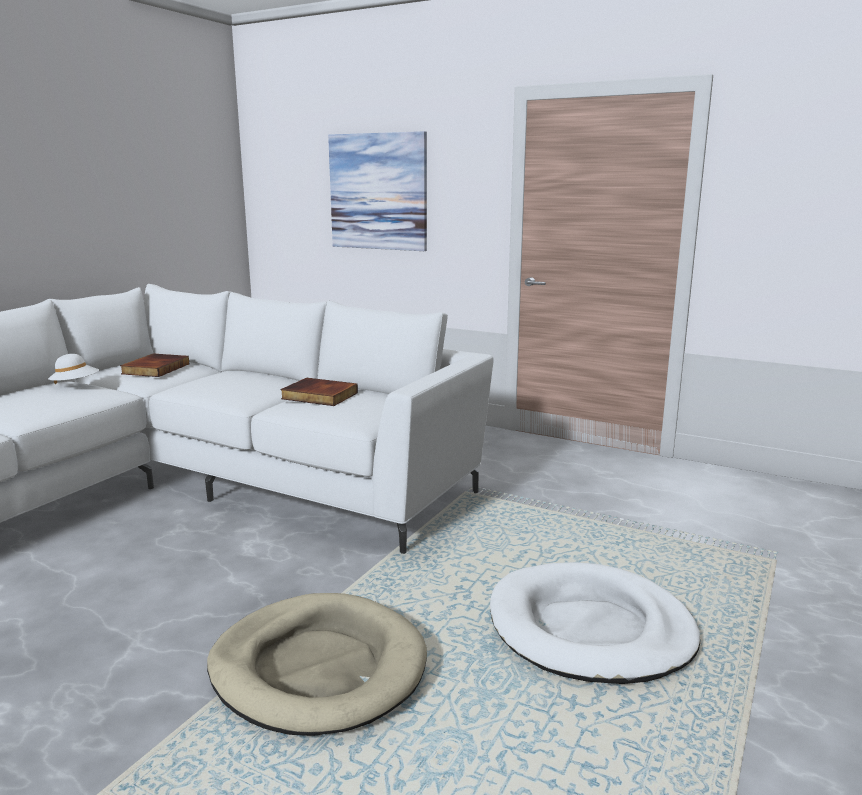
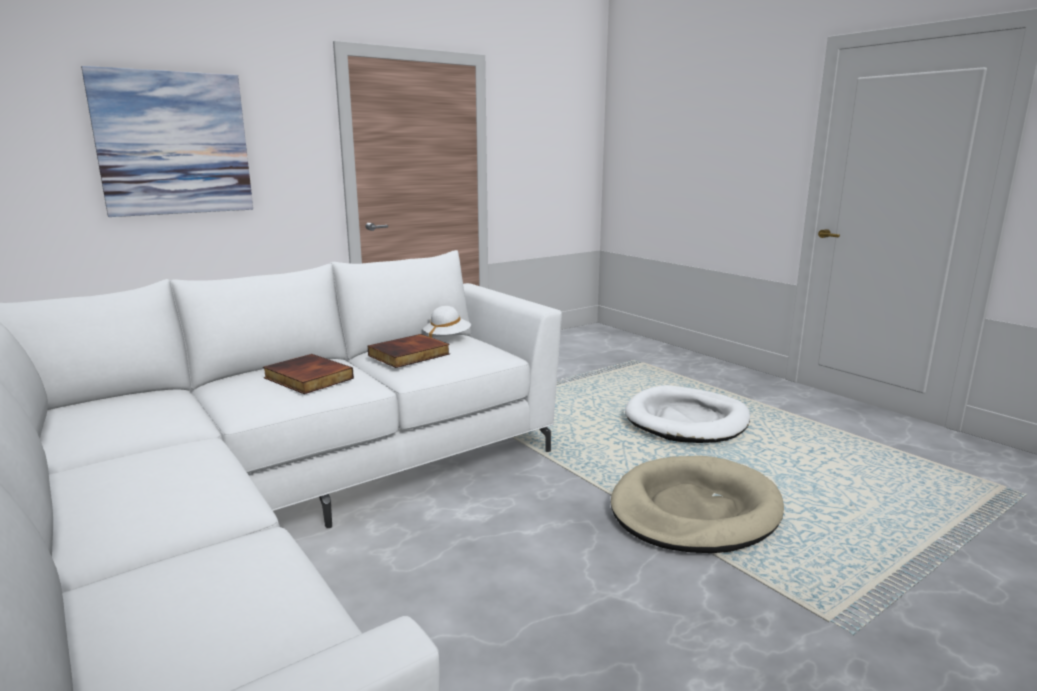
camera: 65 degrees left, 0 degrees up
(75, 385) = (114, 464): white hat -> white hat (447, 338)
(155, 368) = (130, 412): book -> book (306, 378)

